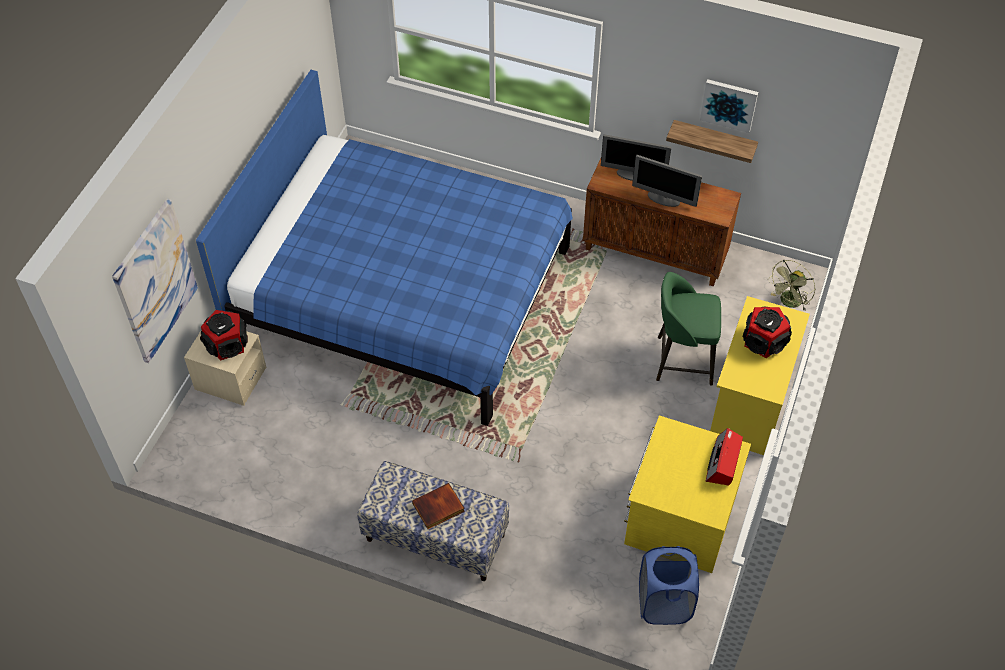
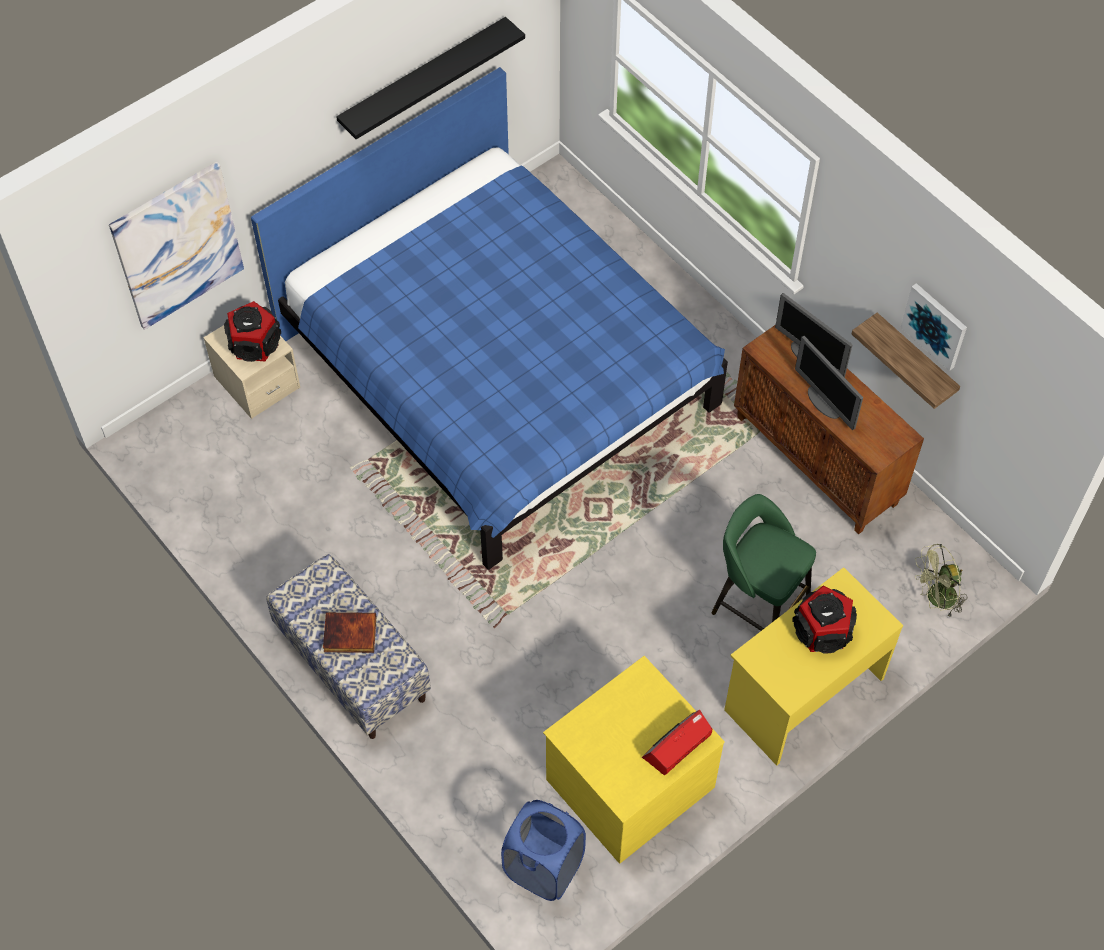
camera: 30 degrees right, 5 degrees up
(270, 91) = (423, 78): none -> black shelf

